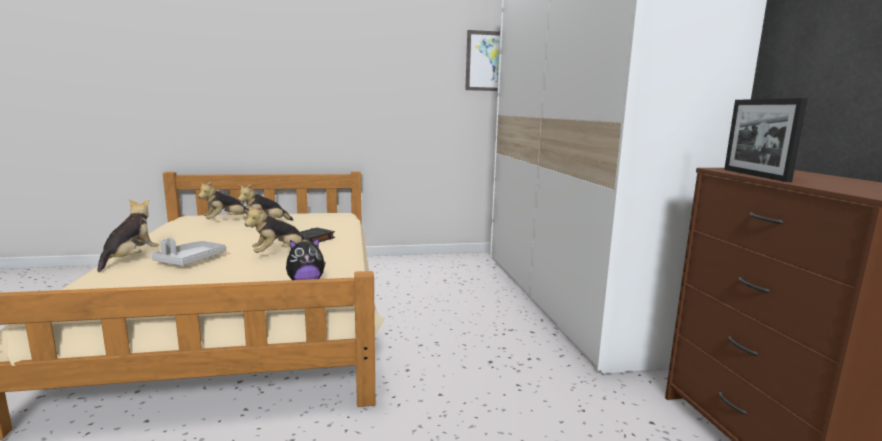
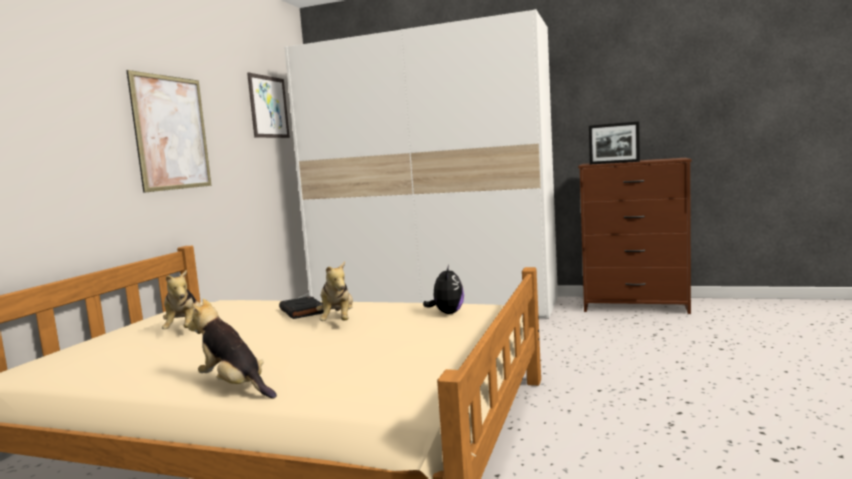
camera: 60 degrees left, 5 degrees down
(190, 260) = (302, 354): grey tray -> none
(226, 221) = (110, 349): plush toy -> none
(363, 84) = (172, 133): none -> picture

